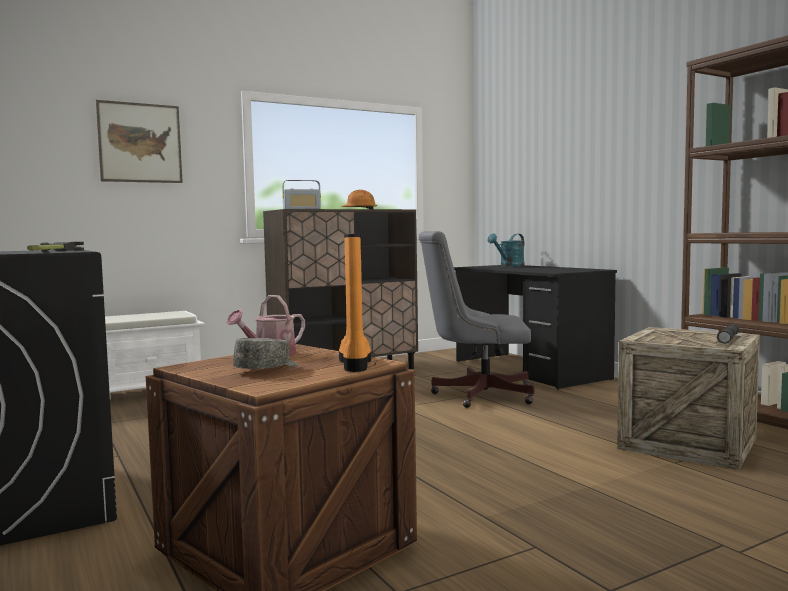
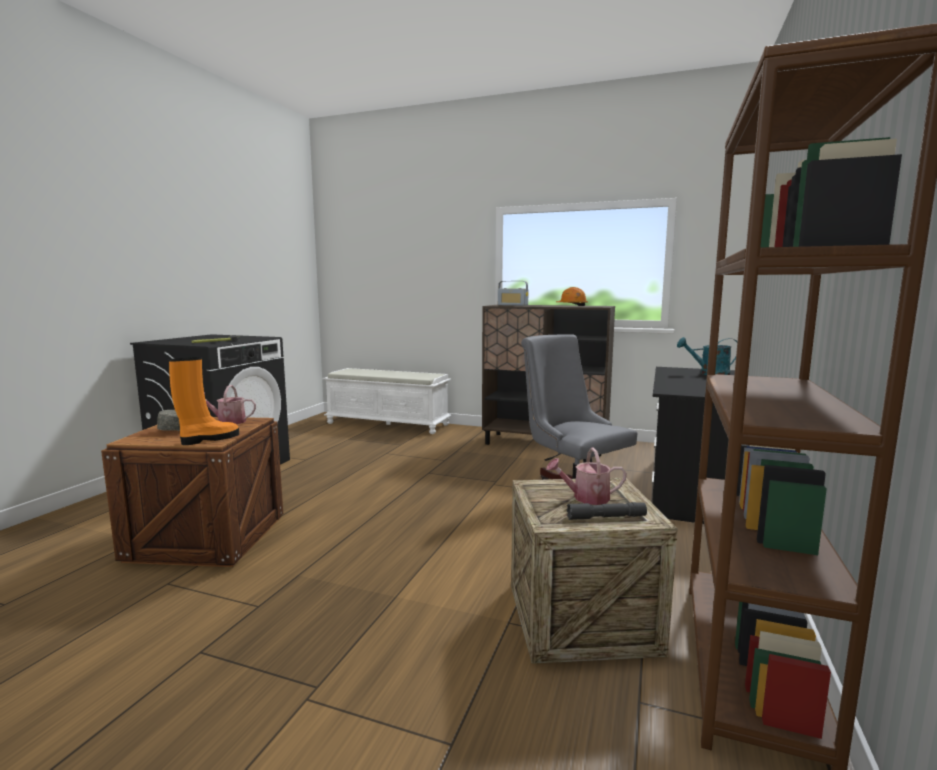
camera: 50 degrees right, 5 degrees up
(140, 143) = (425, 255): picture -> none
(684, 336) = (586, 498): none -> watering can

